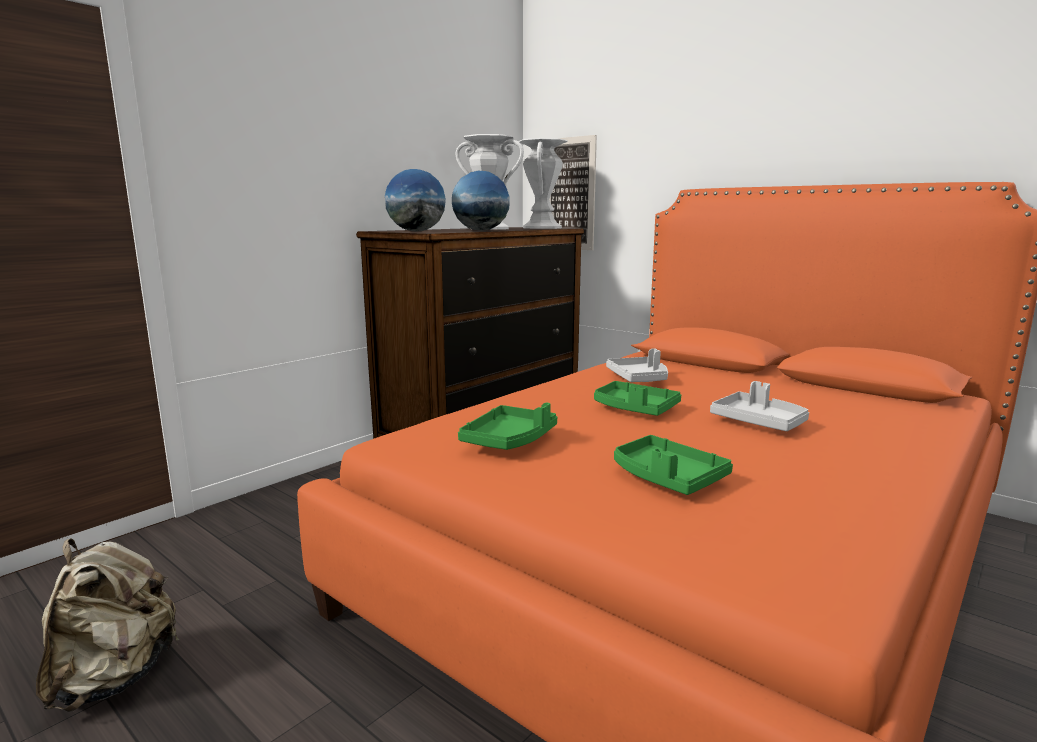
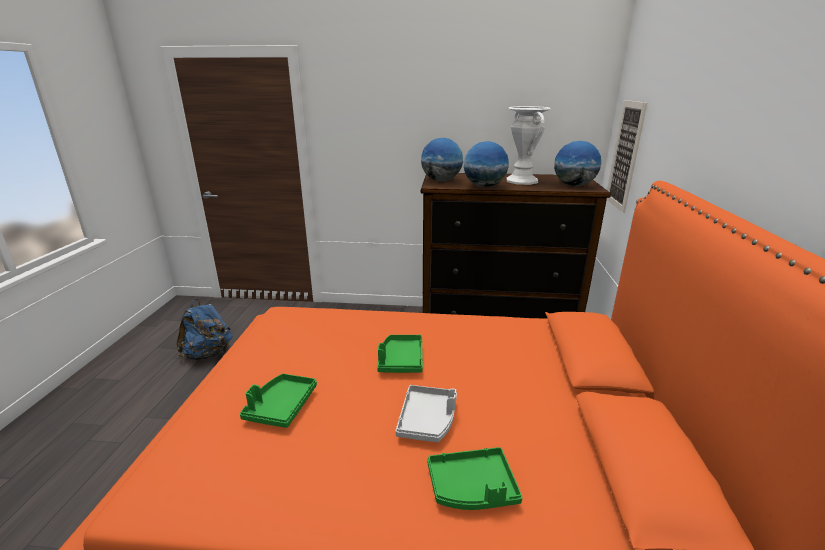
camera: 55 degrees right, 10 degrees up
(115, 677) = (209, 354): beige backpack -> blue backpack
(510, 440) = (298, 340): green tray -> green tray (472, 488)
(542, 228) = (574, 185): white vase -> globe
(639, 378) = (482, 341): grey tray -> none

